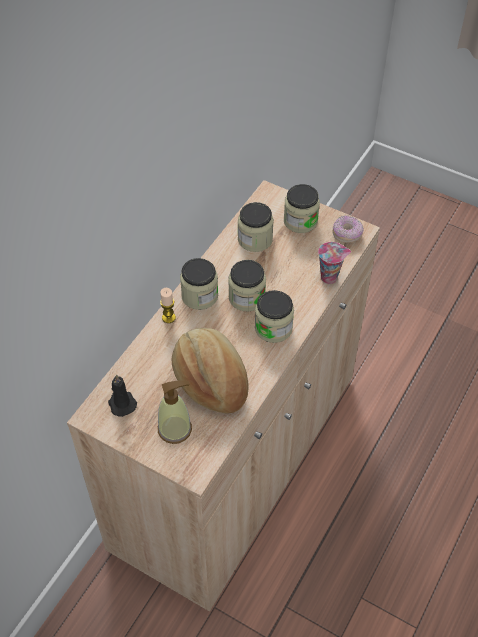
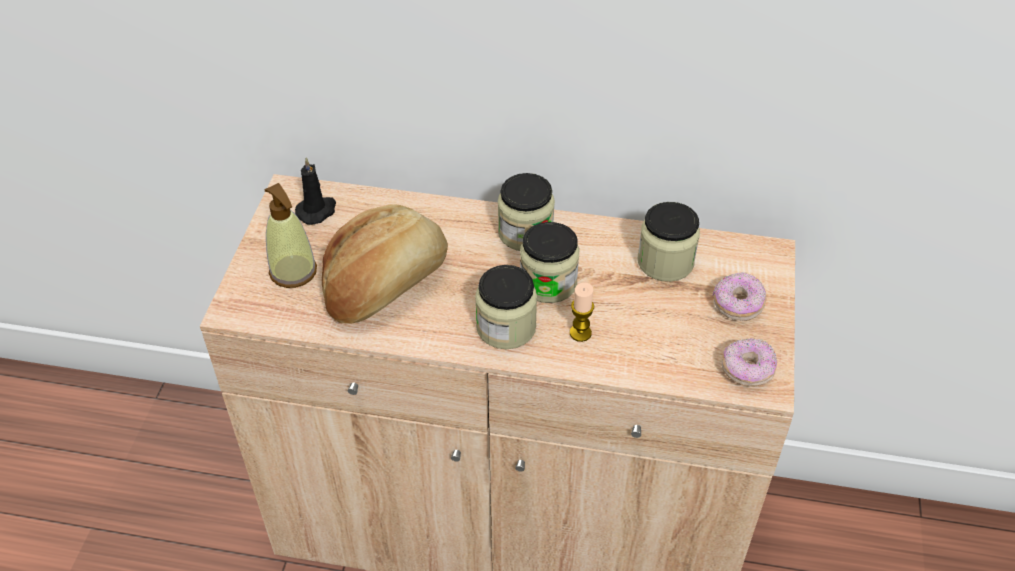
camera: 70 degrees right, 5 degrees down
(168, 317) = (472, 213): candle -> candle (580, 333)
(300, 221) = (737, 305): jar -> donut
(330, 277) = (642, 370): cup -> none

